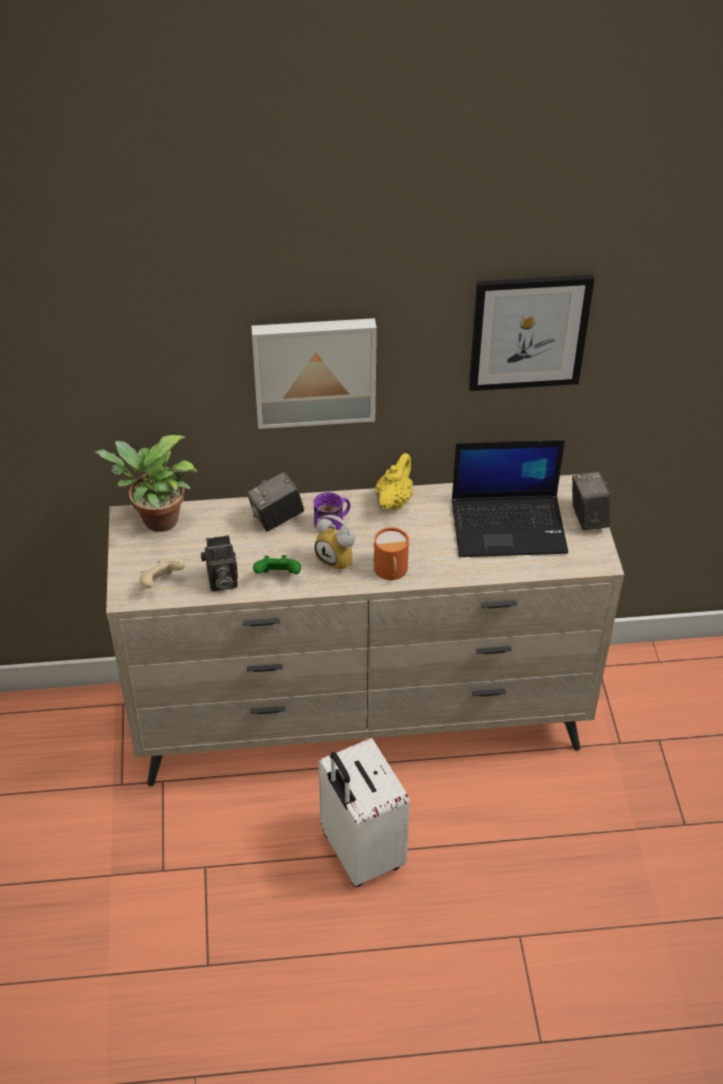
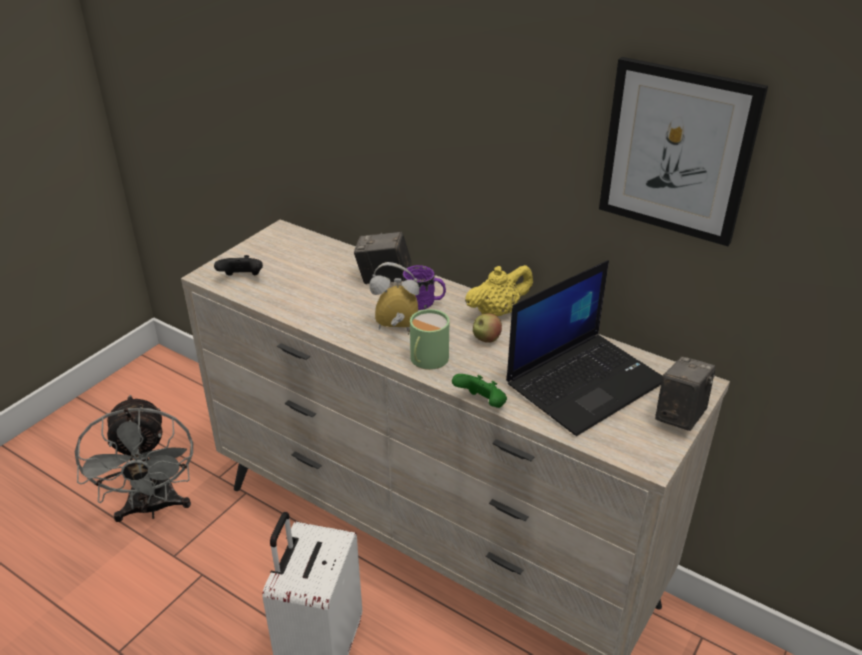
camera: 40 degrees right, 10 degrees down
(94, 848) = (153, 508): none -> grey fan
(155, 521) = (295, 241): potted plant -> none
(161, 583) = (242, 278): beige game controller -> black game controller
(221, 582) = (283, 299): camera -> none
(278, 576) = (330, 317): green game controller -> green game controller (481, 404)
(314, 370) = (449, 128): picture -> none
(339, 558) = (395, 329): alarm clock -> alarm clock turned 105 degrees clockwise
(390, 570) = (426, 359): orange mug -> green mug
(412, 529) = (486, 339): none -> apple
(509, 525) = (585, 381): laptop -> laptop turned 75 degrees counterclockwise

